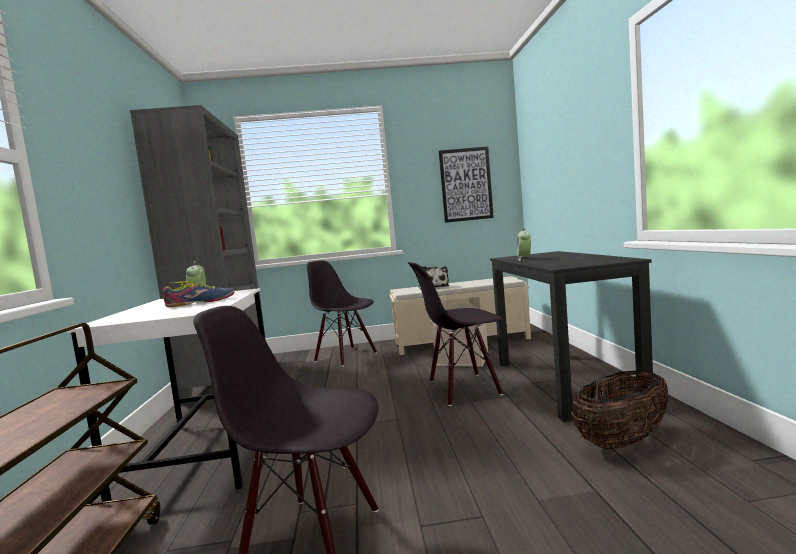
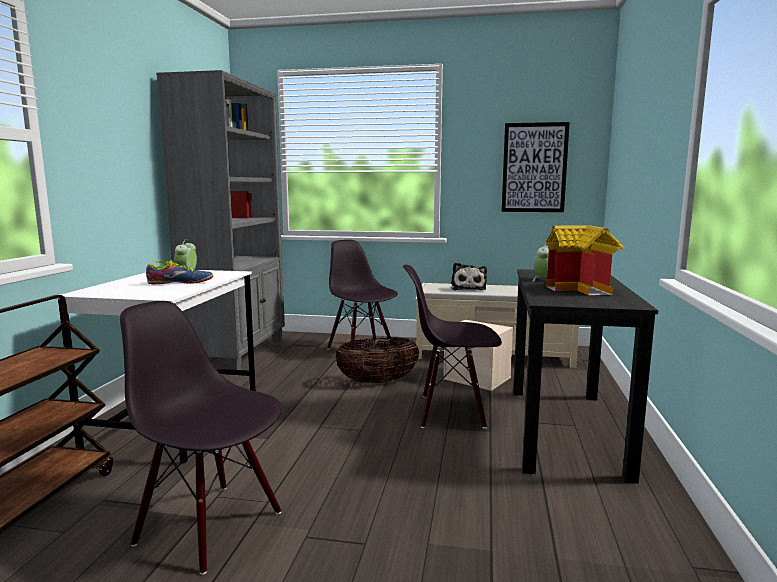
camera: 15 degrees right, 5 degrees up
(568, 259) = (582, 289): none -> toy house
(623, 441) = (567, 509): basket -> basket (377, 381)

